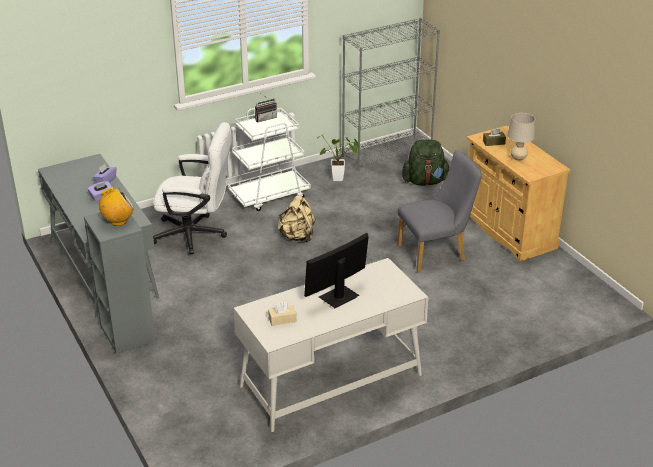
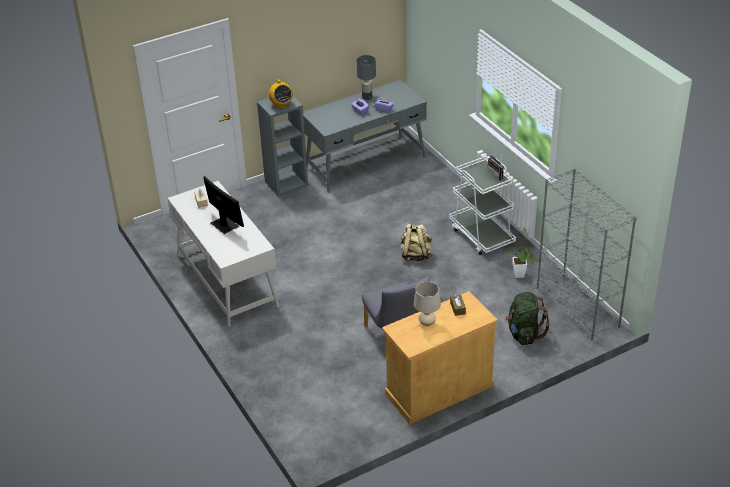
camera: 90 degrees right, 5 degrees up
(70, 192) = (367, 97): none -> grey table lamp
(196, 235) = (413, 201): white office chair -> none

